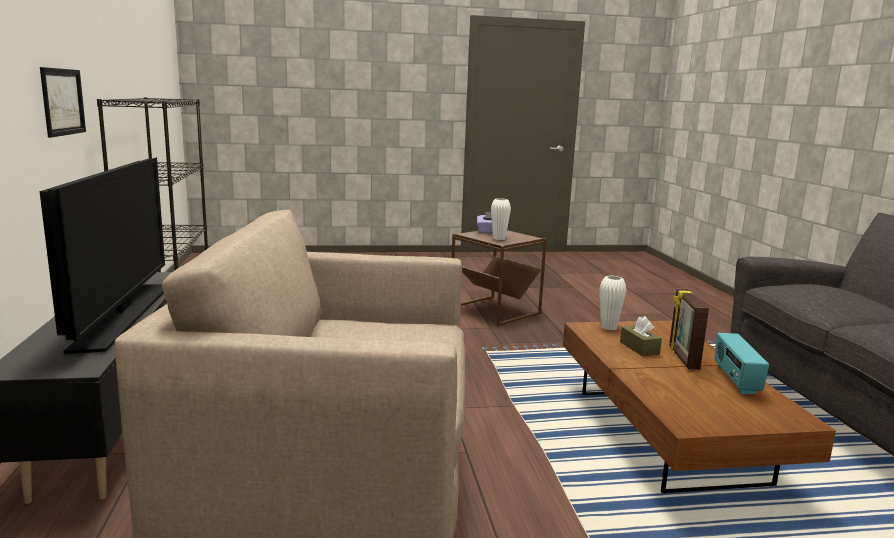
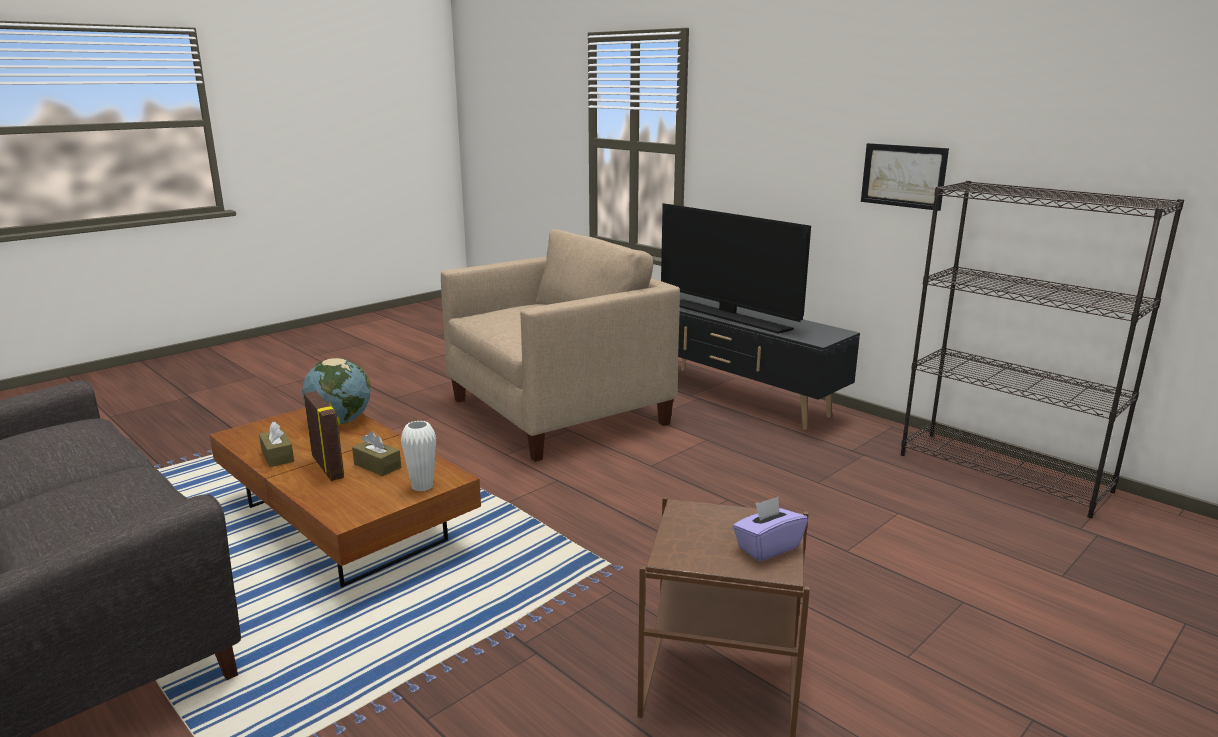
camera: 145 degrees right, 5 degrees up
(499, 238) = (711, 524): white vase -> none
(672, 400) = (340, 421): none -> globe
(735, 380) = (277, 456): radio -> brown tissue box

